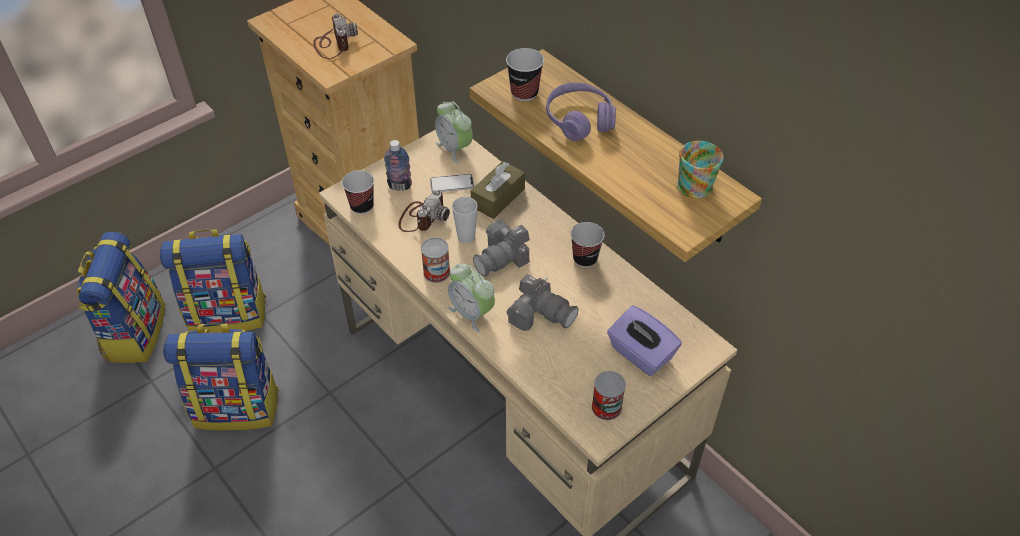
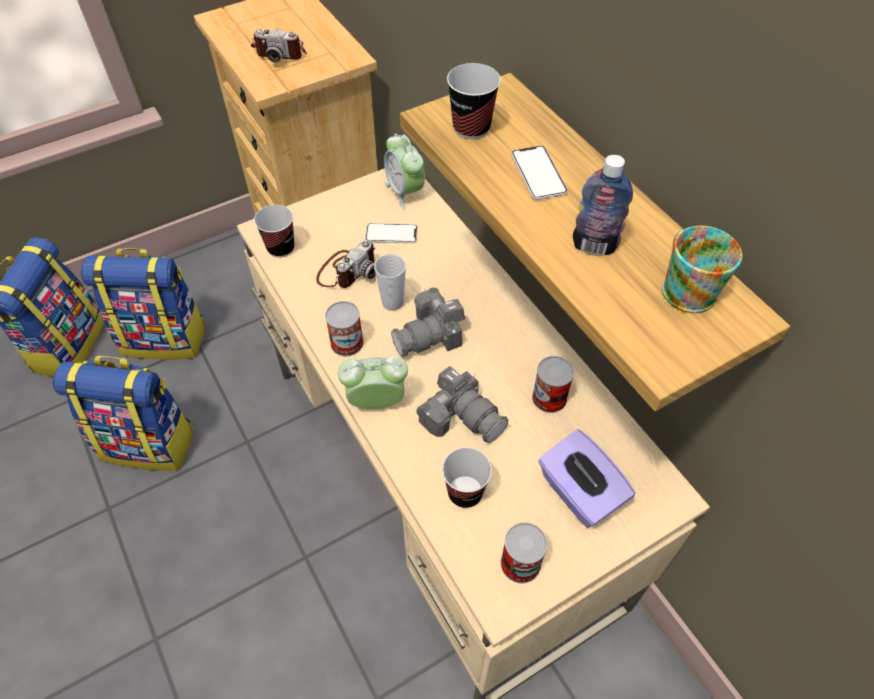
camera: 10 degrees right, 5 degrees up
(333, 44) = (281, 51): camera -> camera turned 105 degrees clockwise
(400, 186) = (330, 229): bottle -> bottle (594, 246)
(472, 313) = (376, 402): alarm clock -> alarm clock turned 120 degrees clockwise
(498, 198) = (442, 258): brown tissue box -> none
(579, 120) = (538, 174): purple headphones -> phone
(585, 259) = (532, 351): cup -> cup (465, 493)
(605, 291) = (549, 398): none -> can

